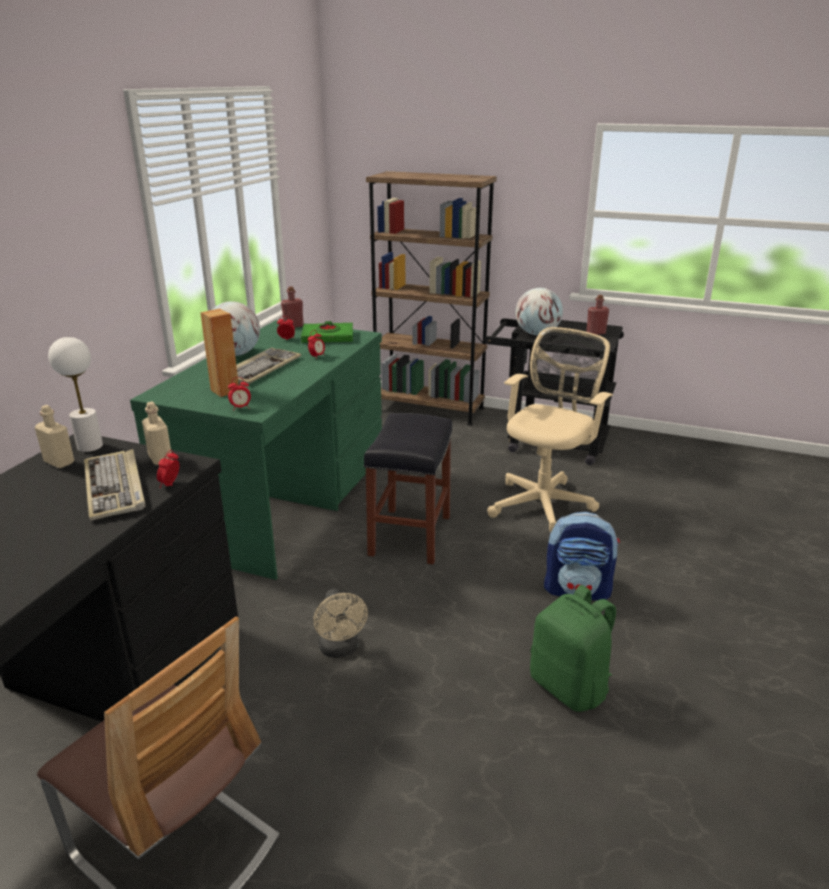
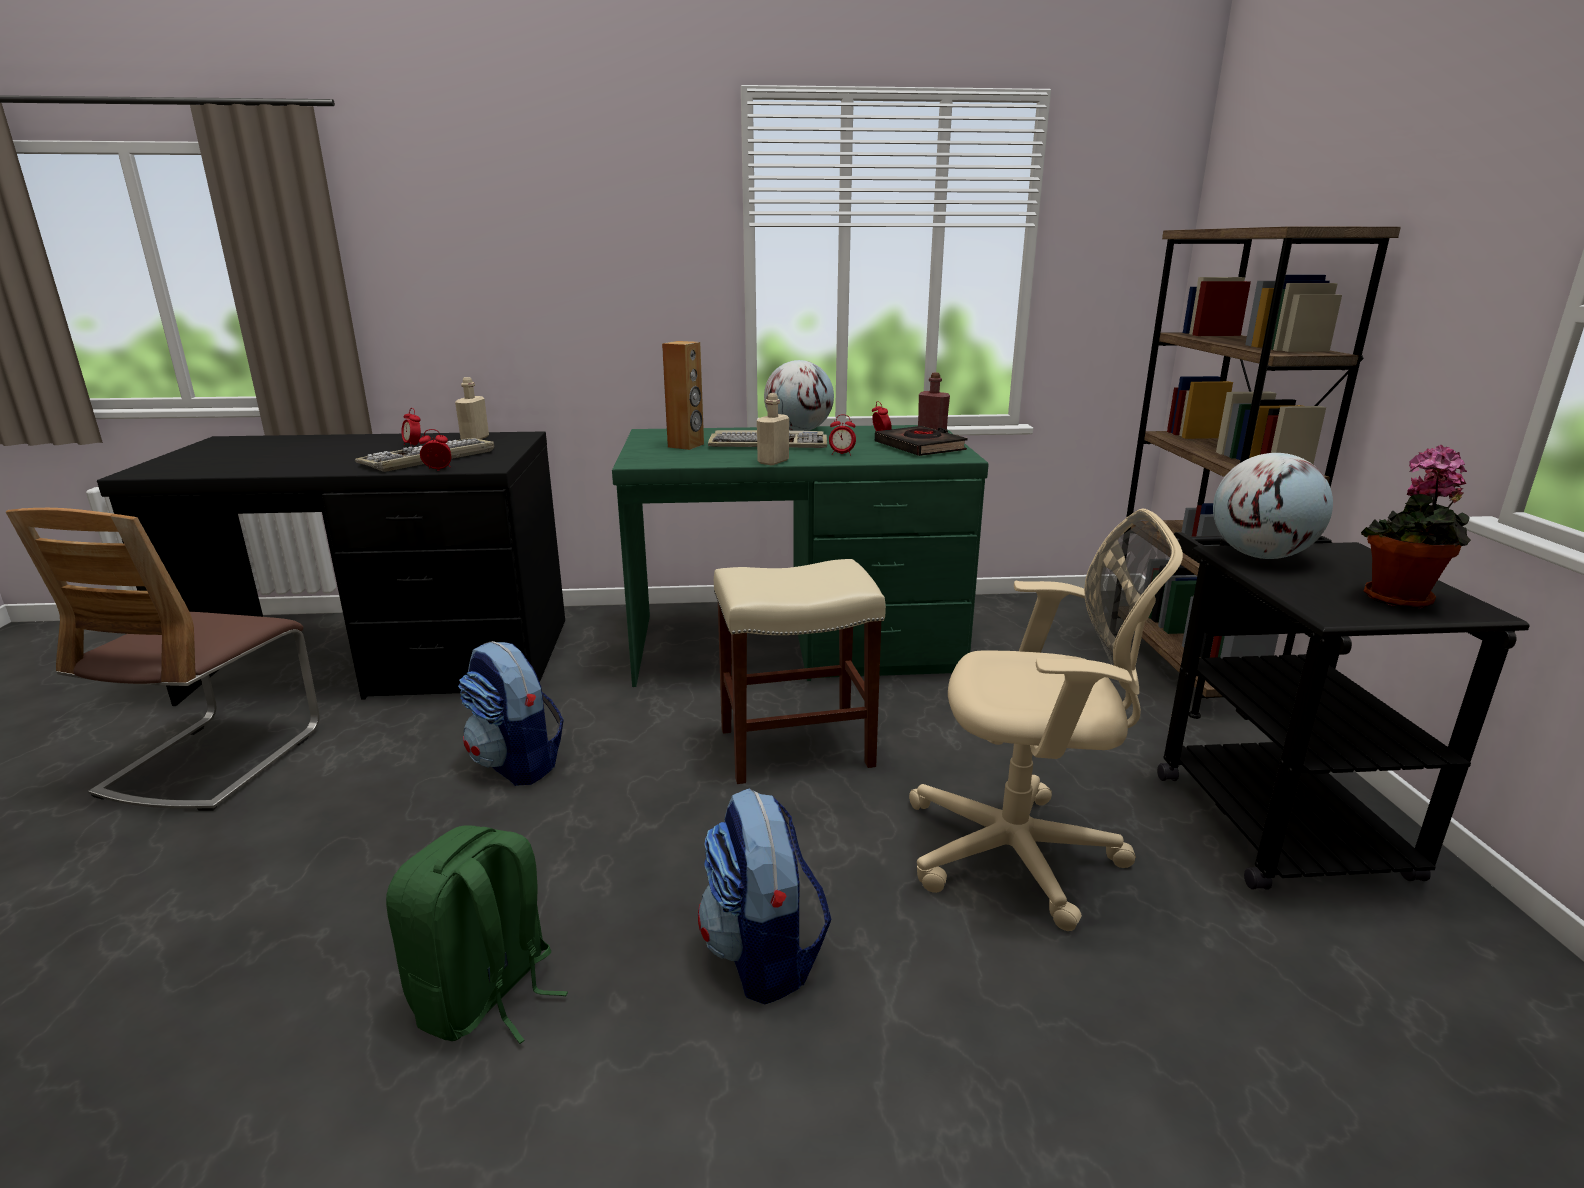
camera: 65 degrees right, 5 degrees down
(89, 446) = (513, 438): white table lamp -> none
(160, 458) = (496, 458): beige bottle -> beige bottle (773, 462)
(241, 408) = (644, 457): alarm clock -> alarm clock (413, 446)
(328, 337) = (920, 447): green book -> black book
(340, 649) = (517, 763): beige fan -> backpack
(410, 536) = (794, 748): black stool -> beige stool
(595, 333) = (1399, 600): red bottle -> potted plant

